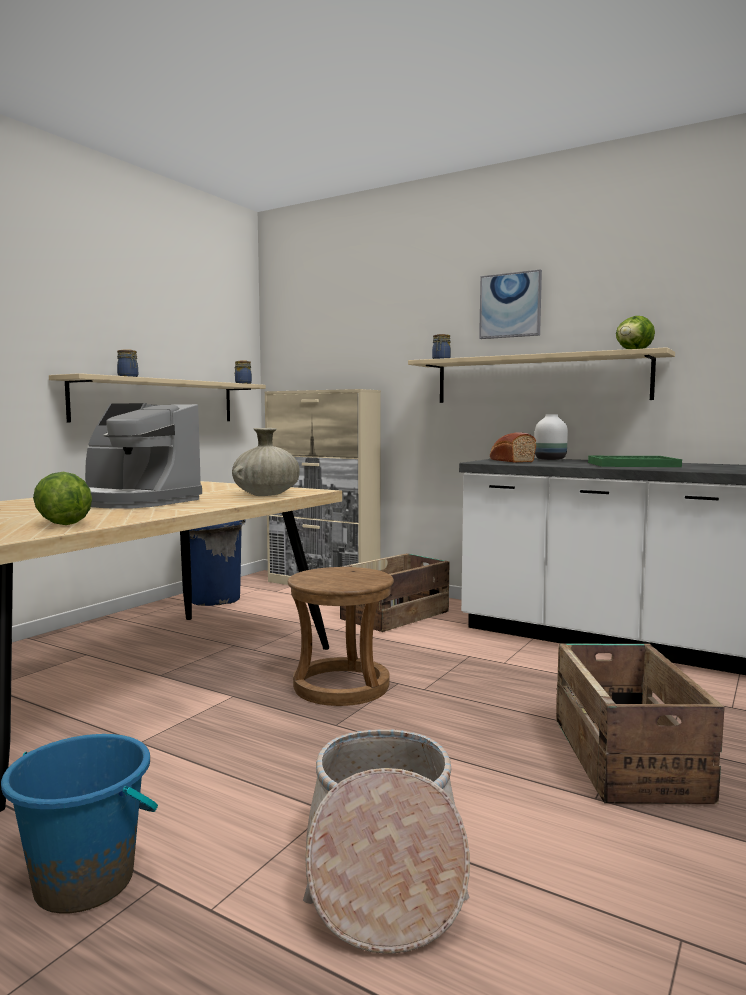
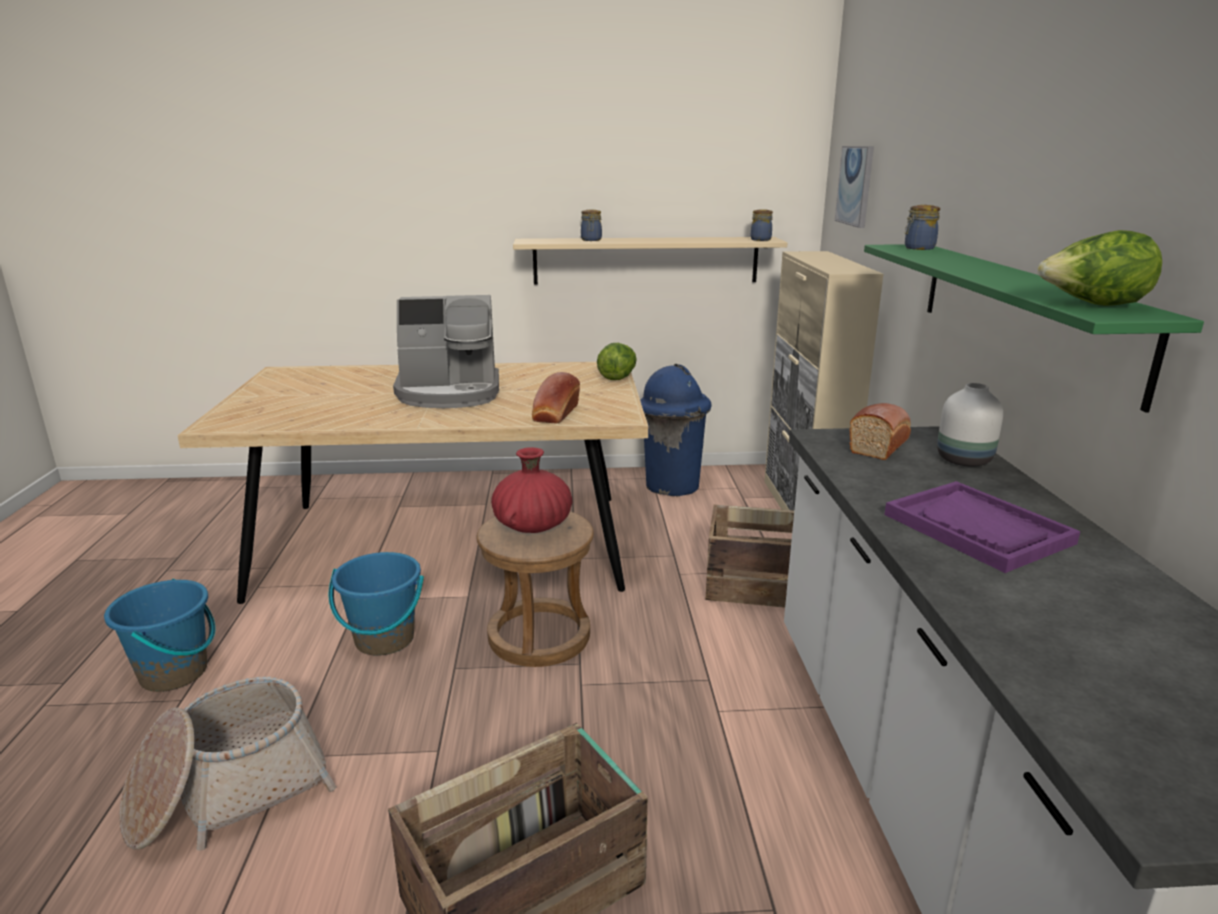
camera: 55 degrees right, 15 degrees up
(62, 523) = (312, 416): lettuce -> lettuce (617, 377)
(134, 501) = (449, 393): coffee machine -> coffee machine turned 90 degrees counterclockwise
(239, 744) = (384, 640): none -> blue bucket
(267, 495) = (555, 414): beige vase -> bread
(332, 577) = (532, 526): none -> red vase
(510, 305) = (1016, 165): picture -> picture (855, 185)
(539, 379) = (1021, 312): beige shelf -> green shelf
(632, 464) = (977, 529): green tray -> purple tray

